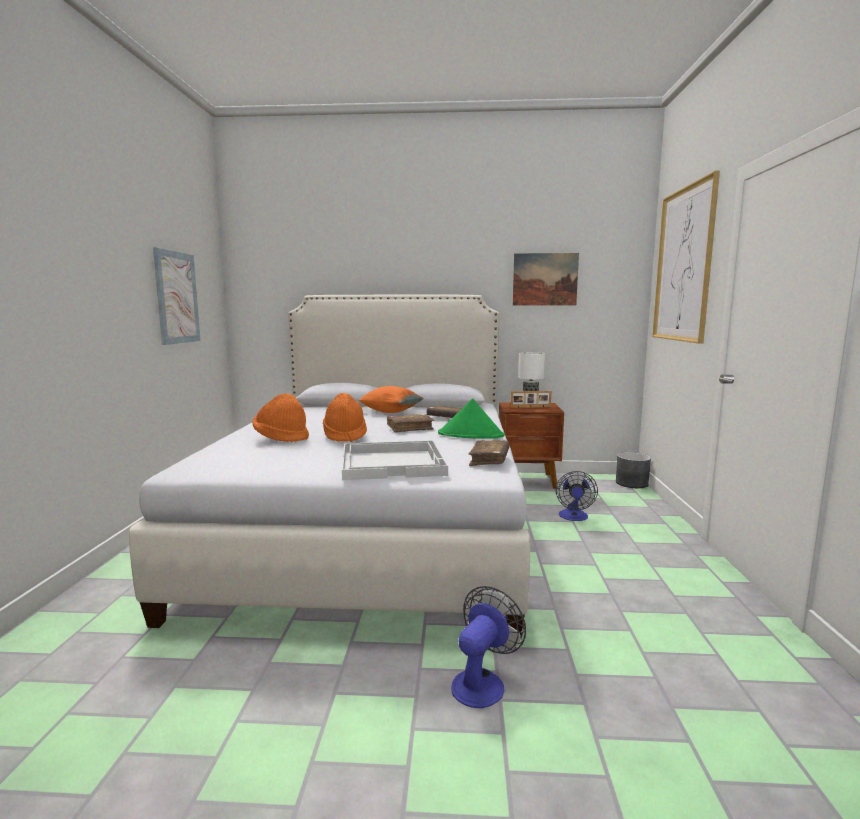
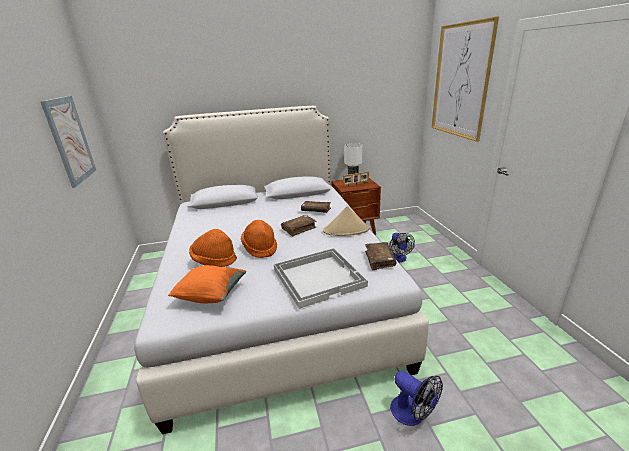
camera: 15 degrees left, 15 degrees up
(391, 412) = (270, 208): orange pillow -> orange pillow (211, 295)
(471, 435) = (346, 230): green hat -> beige hat
(482, 682) = (413, 414): fan -> fan turned 120 degrees clockwise
(545, 279) = (358, 89): picture -> none
(632, 483) = (417, 222): grey planter -> none

